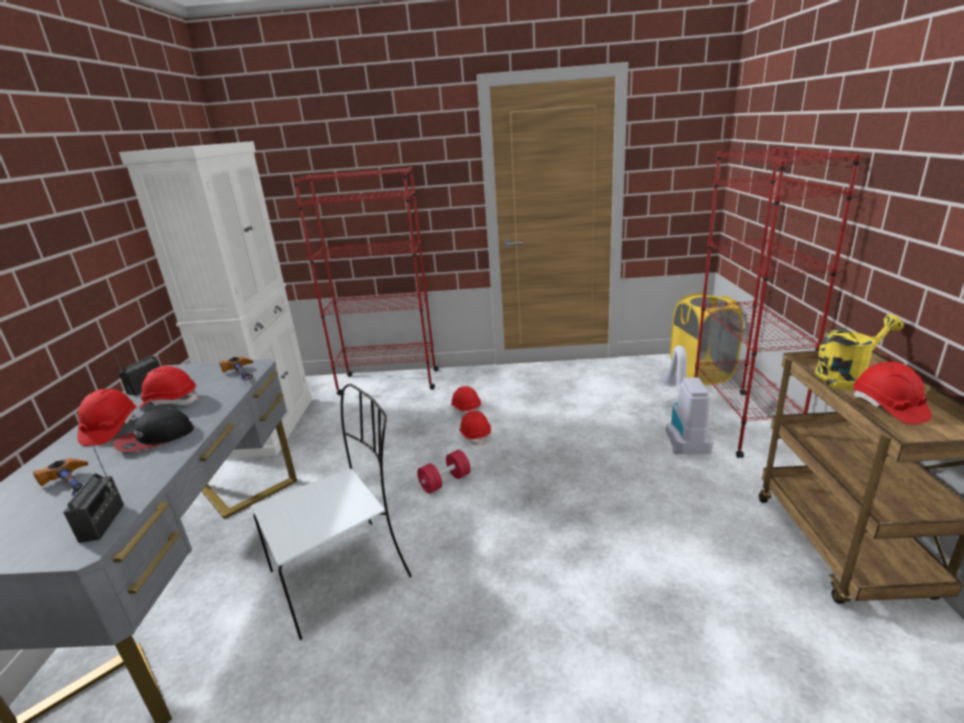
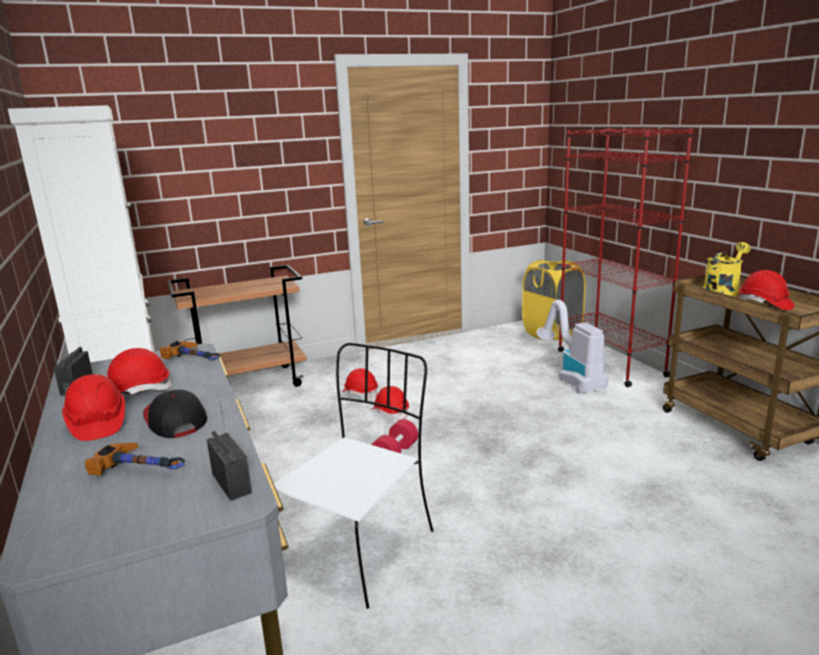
camera: 25 degrees left, 5 degrees down
(155, 438) = (175, 419): cap -> cap turned 120 degrees clockwise
(388, 382) = (249, 384): red bookcase -> brown cart

